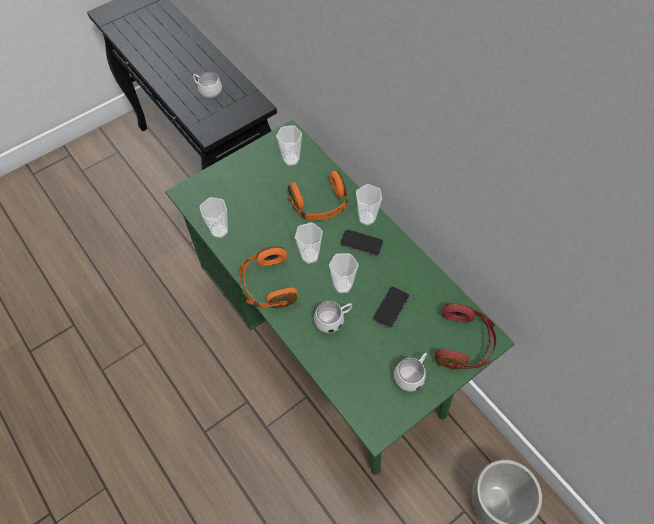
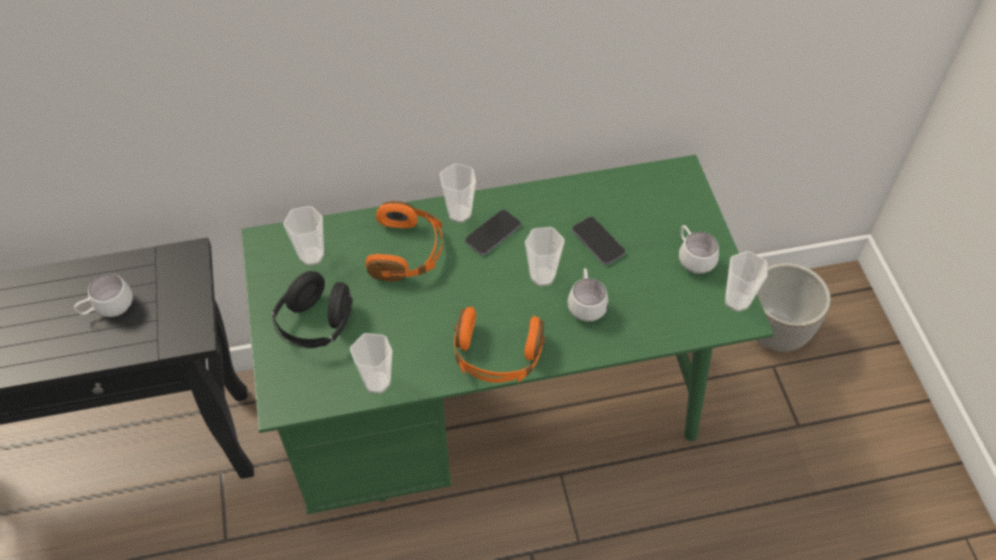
camera: 65 degrees left, 5 degrees down
(244, 184) = (316, 324): none -> black headphones
(310, 256) = (480, 294): cup -> cup (737, 301)
(464, 343) = (675, 196): red headphones -> none

